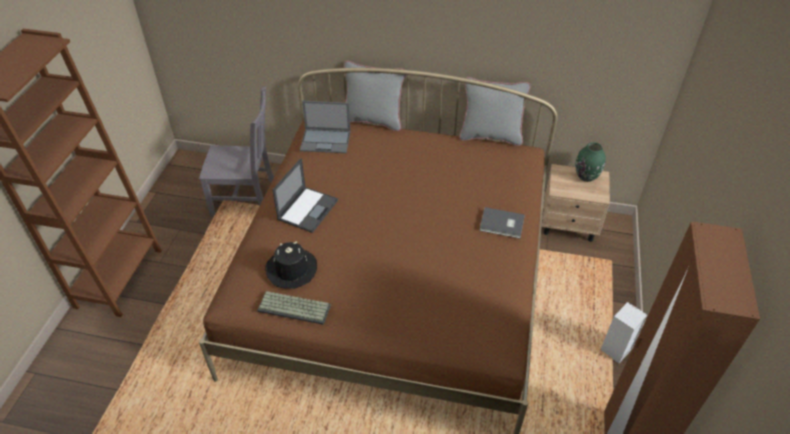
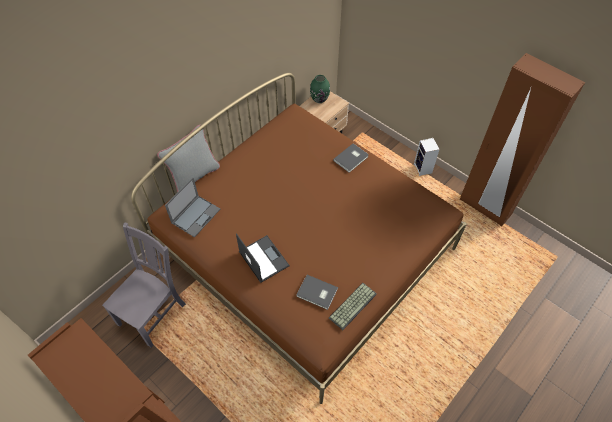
camera: 60 degrees left, 10 degrees up
(291, 270) = (317, 293): black hat -> grey book
(490, 136) = (265, 121): grey pillow -> none

